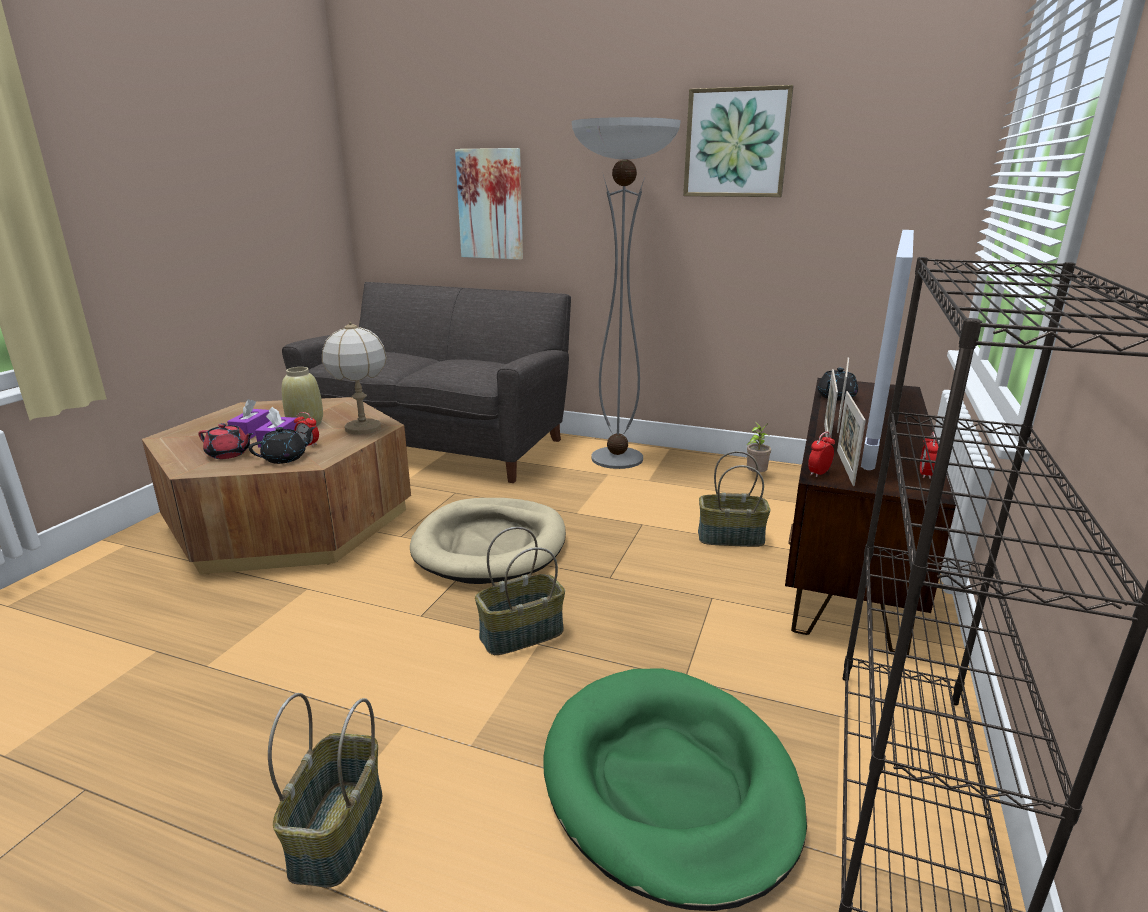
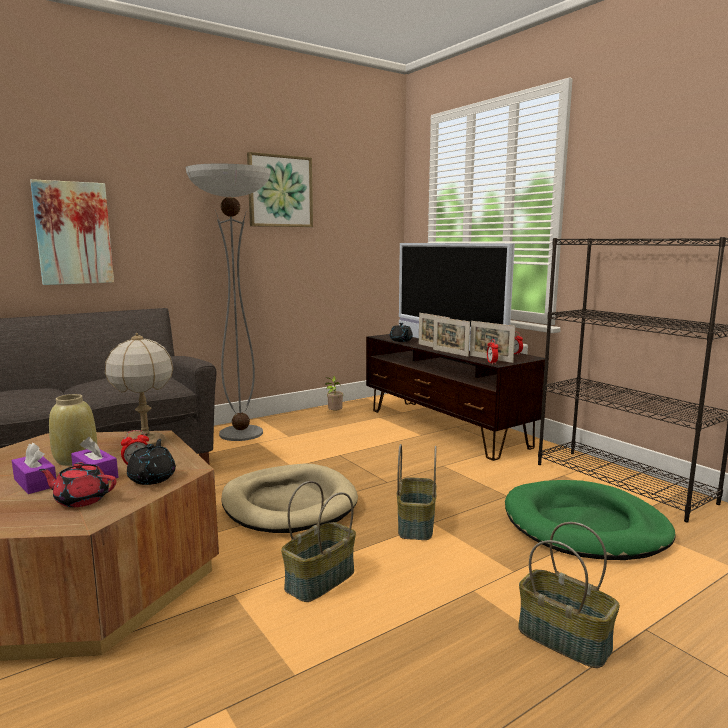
camera: 55 degrees left, 10 degrees down
(229, 454) = (81, 499): red teapot -> red teapot turned 135 degrees counterclockwise
(730, 538) = (391, 442): basket -> basket (320, 581)

